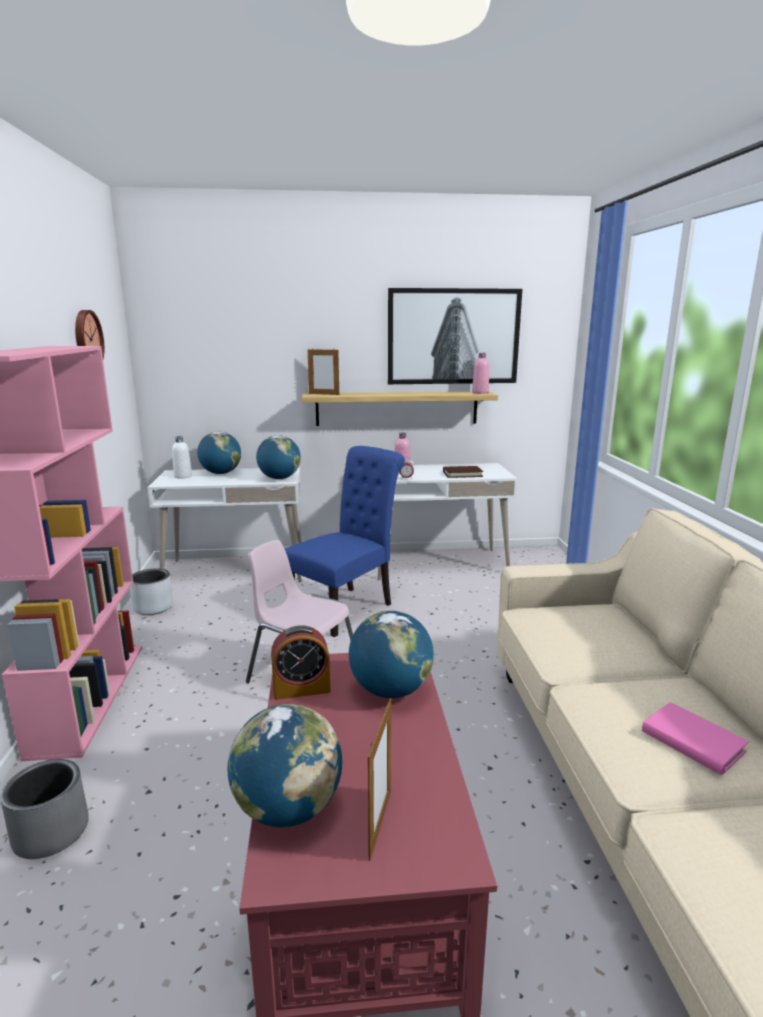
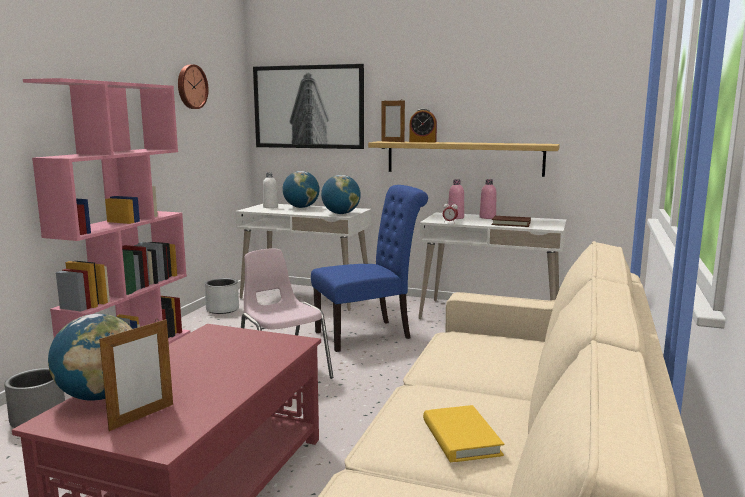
camera: 25 degrees right, 5 degrees down
(301, 689) = (197, 343): alarm clock -> alarm clock (422, 142)
(390, 690) = (257, 355): globe -> none
(453, 336) = (522, 88): picture -> picture (309, 107)
(480, 392) = (544, 144): pink bottle -> pink bottle (487, 217)
(692, 742) = (461, 438): pink book -> yellow book

